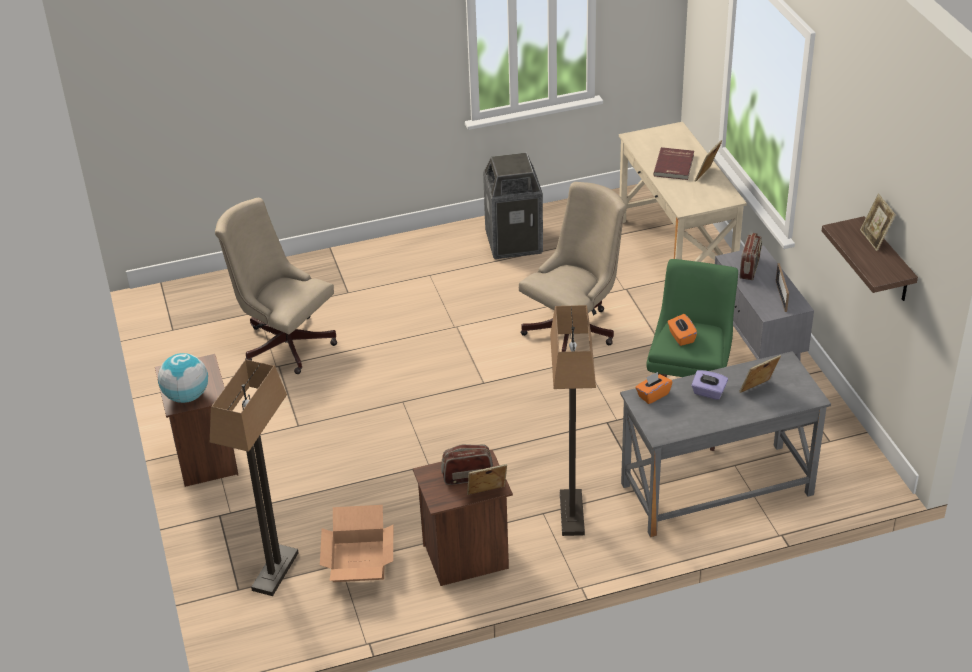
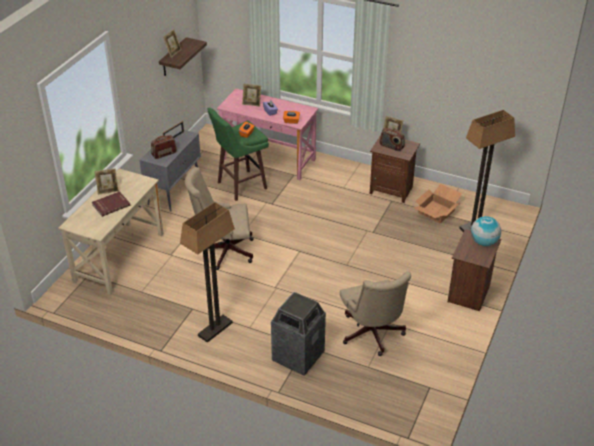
camera: 140 degrees left, 0 degrees up
(514, 242) = (179, 318): trash can -> trash can (297, 356)
(572, 514) = (333, 181): floor lamp -> floor lamp (215, 329)
(716, 490) = (269, 159): grey desk -> pink desk

